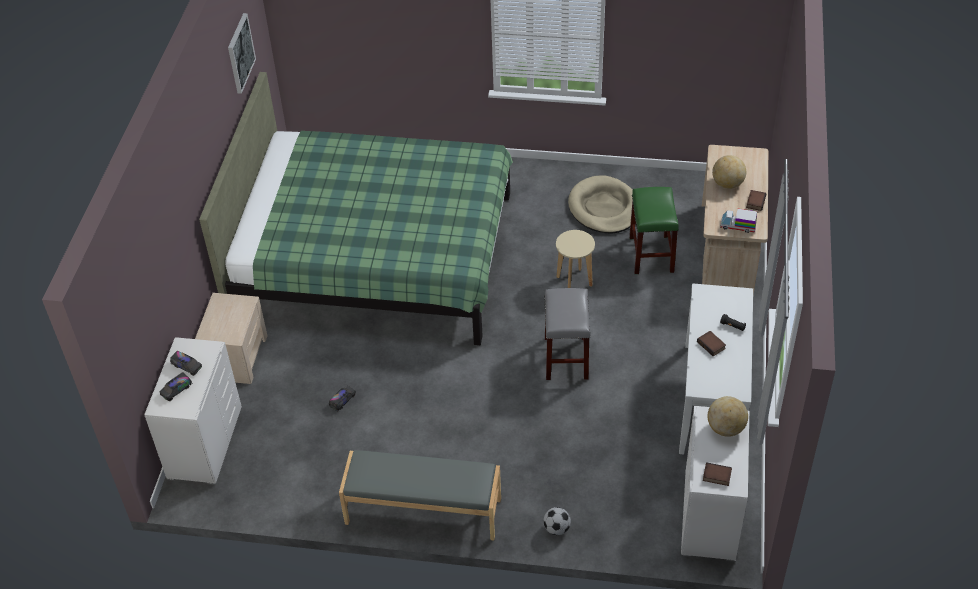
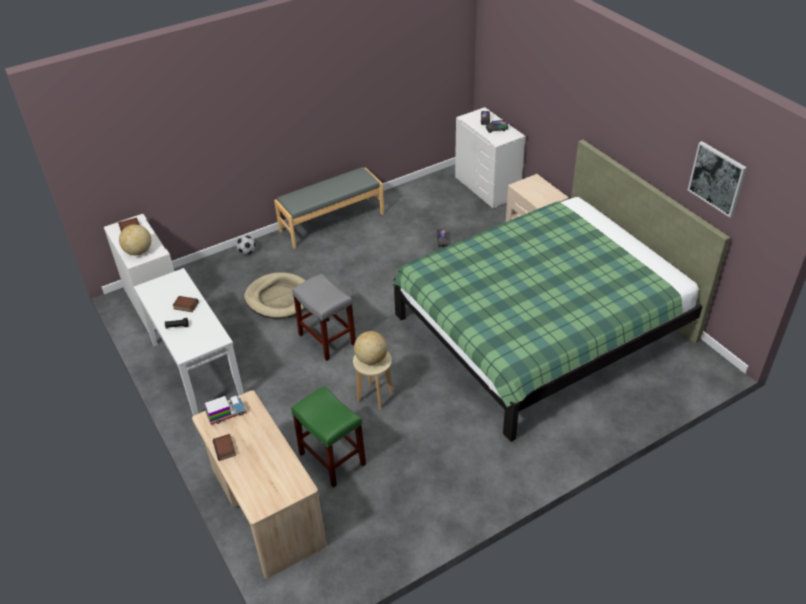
camera: 140 degrees right, 5 degrees down
(604, 208) = (414, 480): beige dog bed -> beige dog bed (279, 298)
(727, 184) = (265, 453): globe -> globe (371, 359)

